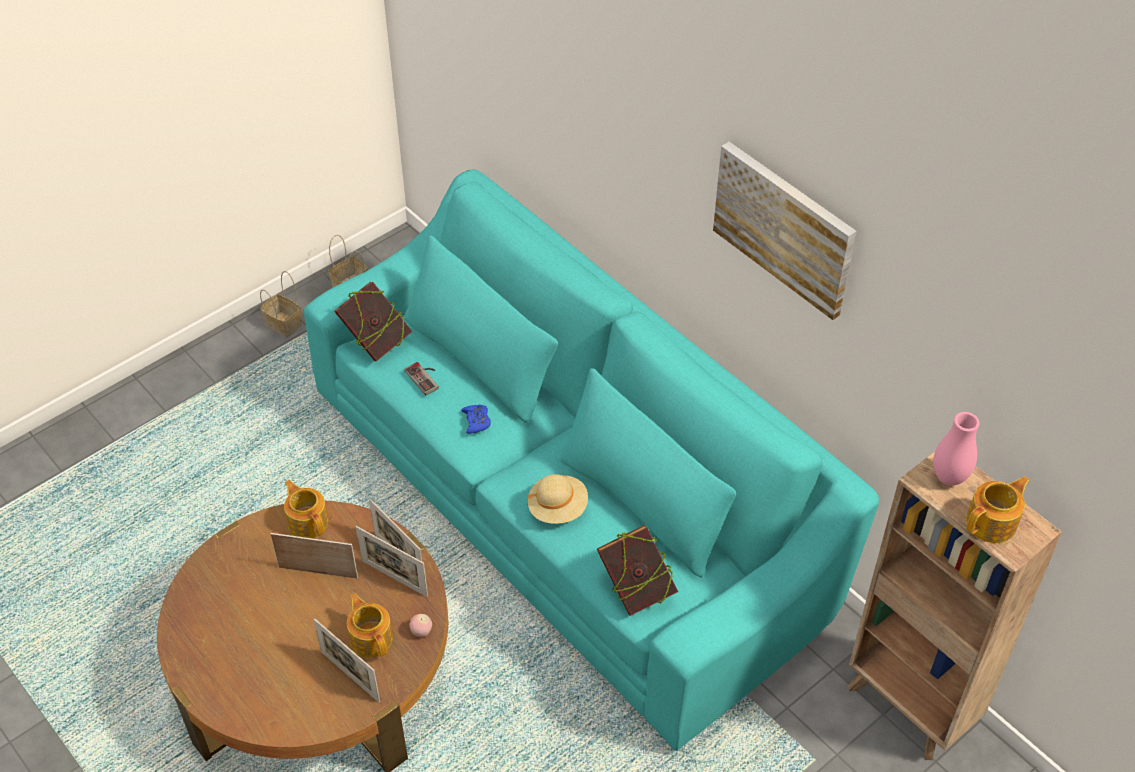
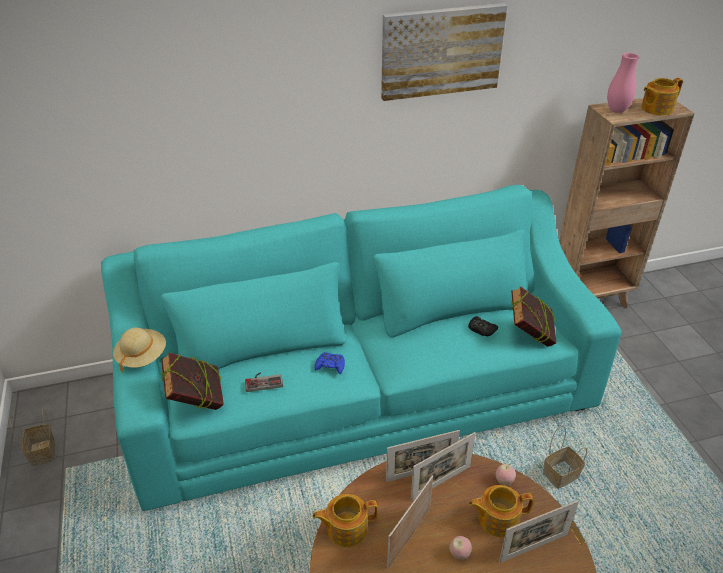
camera: 65 degrees left, 10 degrees down
(285, 324) = (38, 516): basket -> basket (561, 474)
(317, 617) = (459, 554): none -> apple
(558, 508) = (439, 350): beige hat -> beige hat (142, 357)
(611, 535) = (481, 329): none -> black game controller
(992, 522) = (656, 108): teapot -> teapot turned 105 degrees counterclockwise

